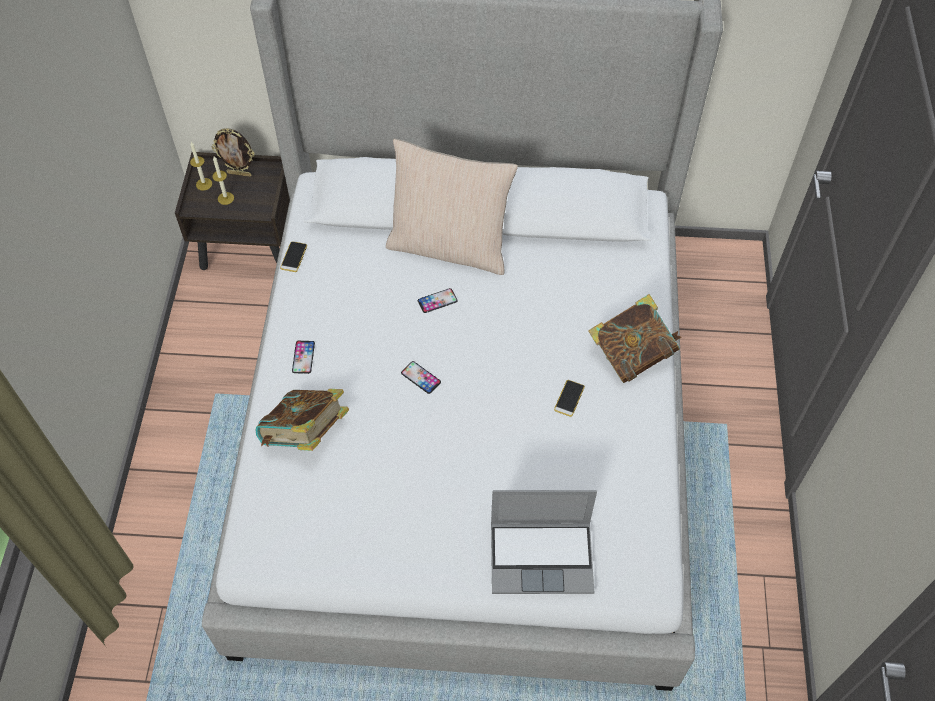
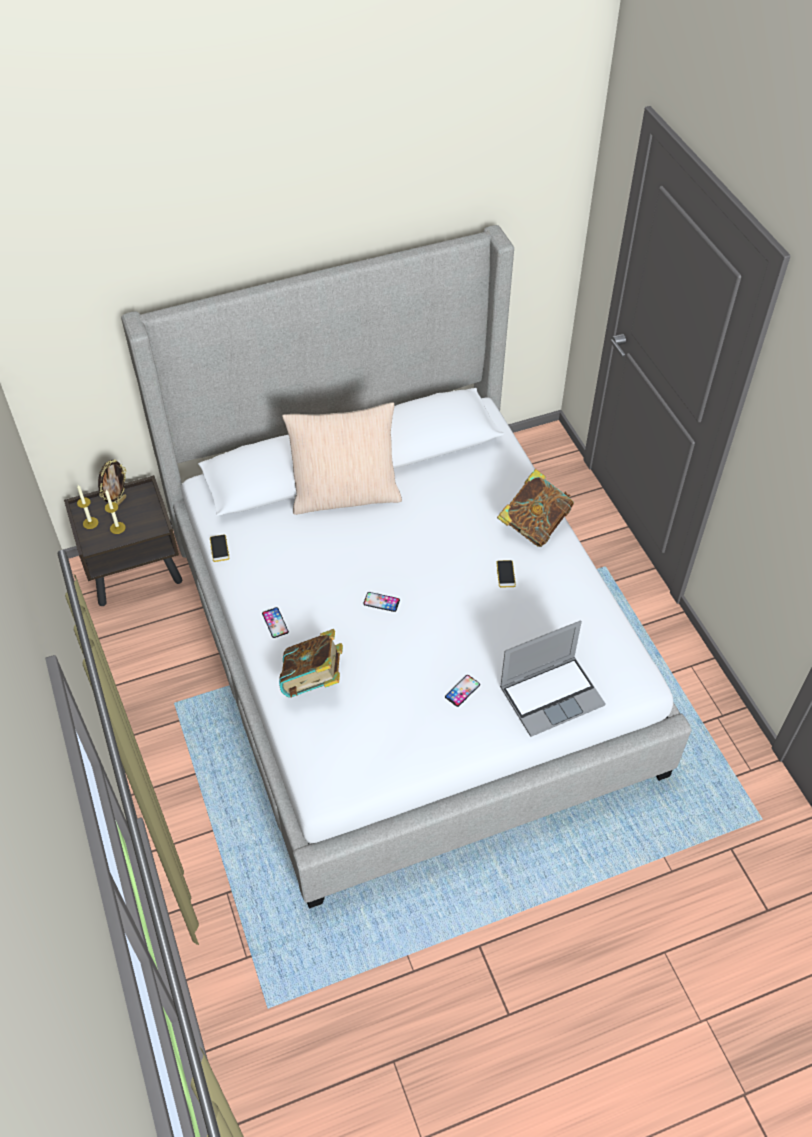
camera: 25 degrees left, 5 degrees down
(239, 173) = (118, 503): picture frame -> picture frame turned 45 degrees counterclockwise
(437, 301) = (360, 539): phone -> phone (462, 691)

